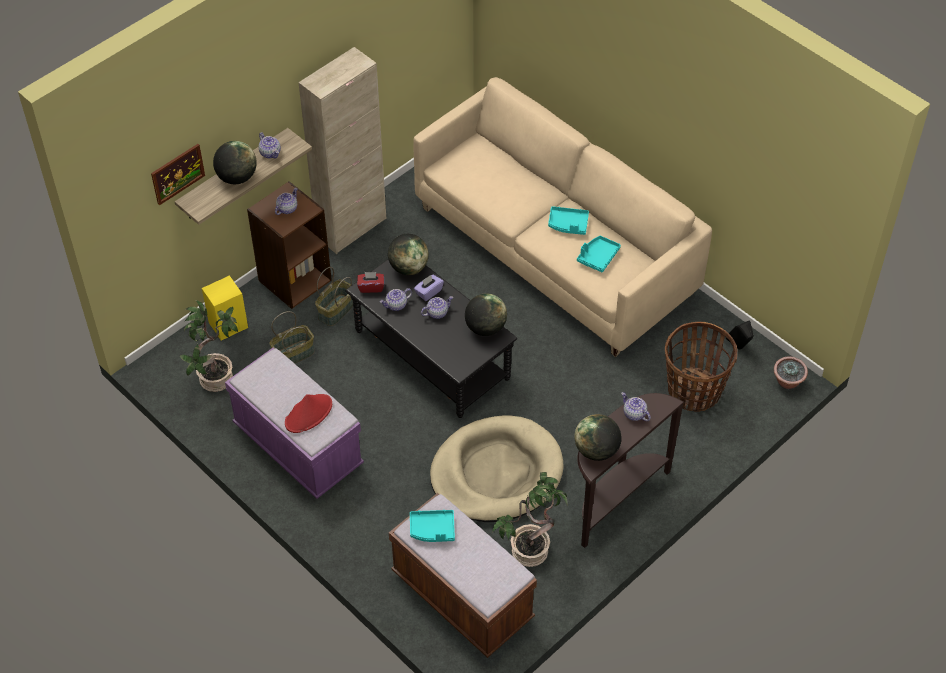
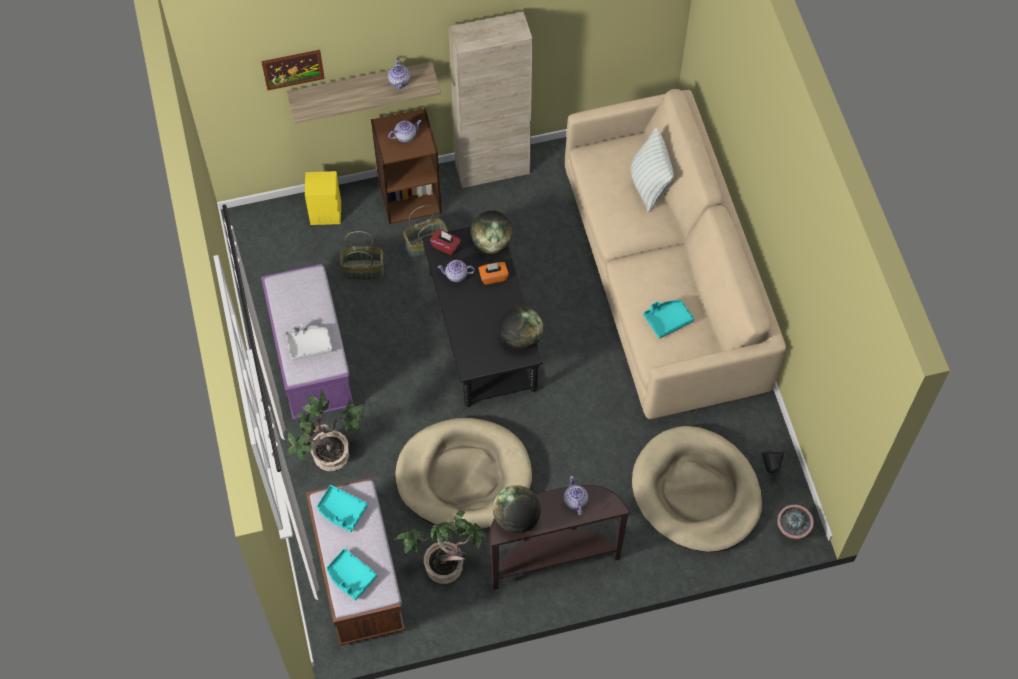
camera: 30 degrees right, 10 degrees up
(217, 380) = (283, 261): potted plant -> potted plant (331, 457)
(237, 177) = (354, 93): globe -> none
(309, 414) = (309, 345): red hat -> grey tray
(428, 292) = (493, 277): purple tissue box -> orange tissue box
(437, 312) = (487, 301): teapot -> none
(510, 167) = (649, 185): none -> pillow
(568, 224) = (662, 272): turquoise tray -> turquoise tray (350, 577)
(694, 391) = (696, 492): basket -> beige dog bed

